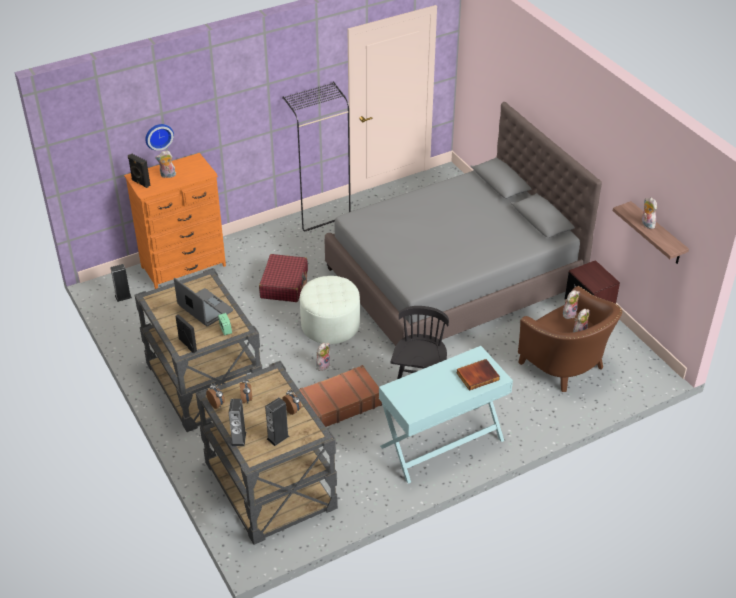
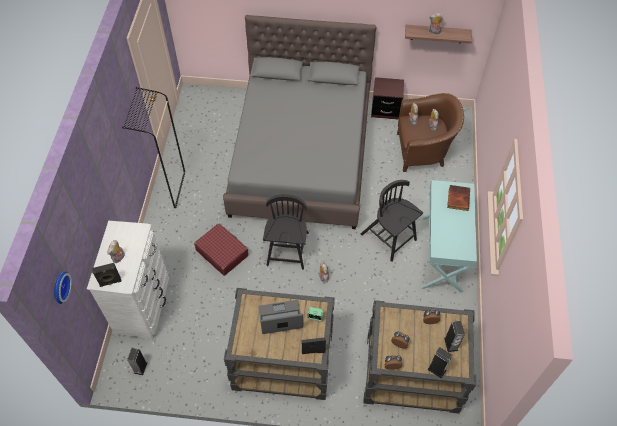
camera: 55 degrees left, 15 degrees up
(158, 135) = (86, 236): wall clock -> wall clock (59, 287)
(184, 267) = (144, 306): orange dresser -> white dresser
(330, 325) = (287, 249): white ottoman -> black chair
(337, 405) = (367, 290): brown suitcase -> none

